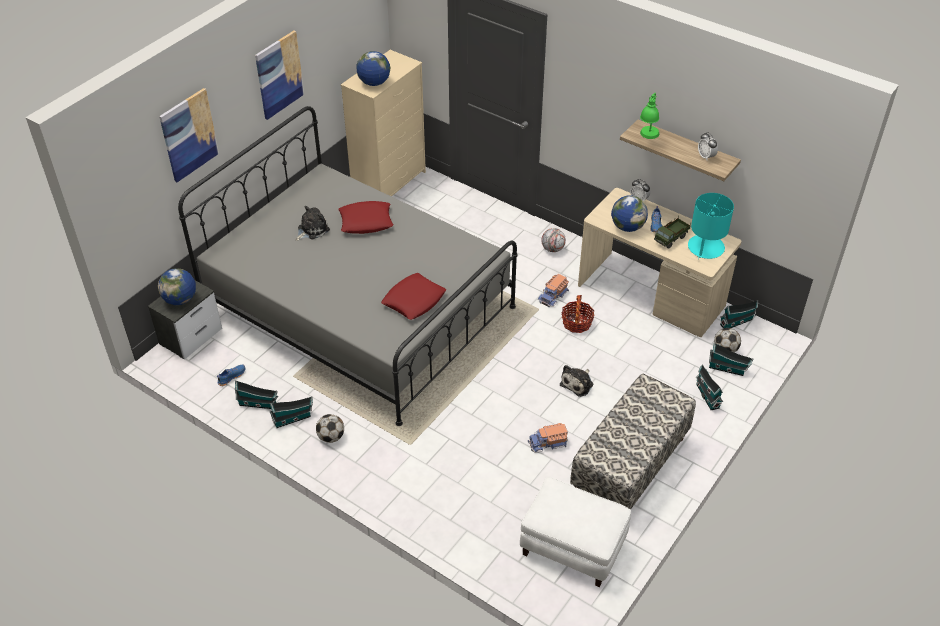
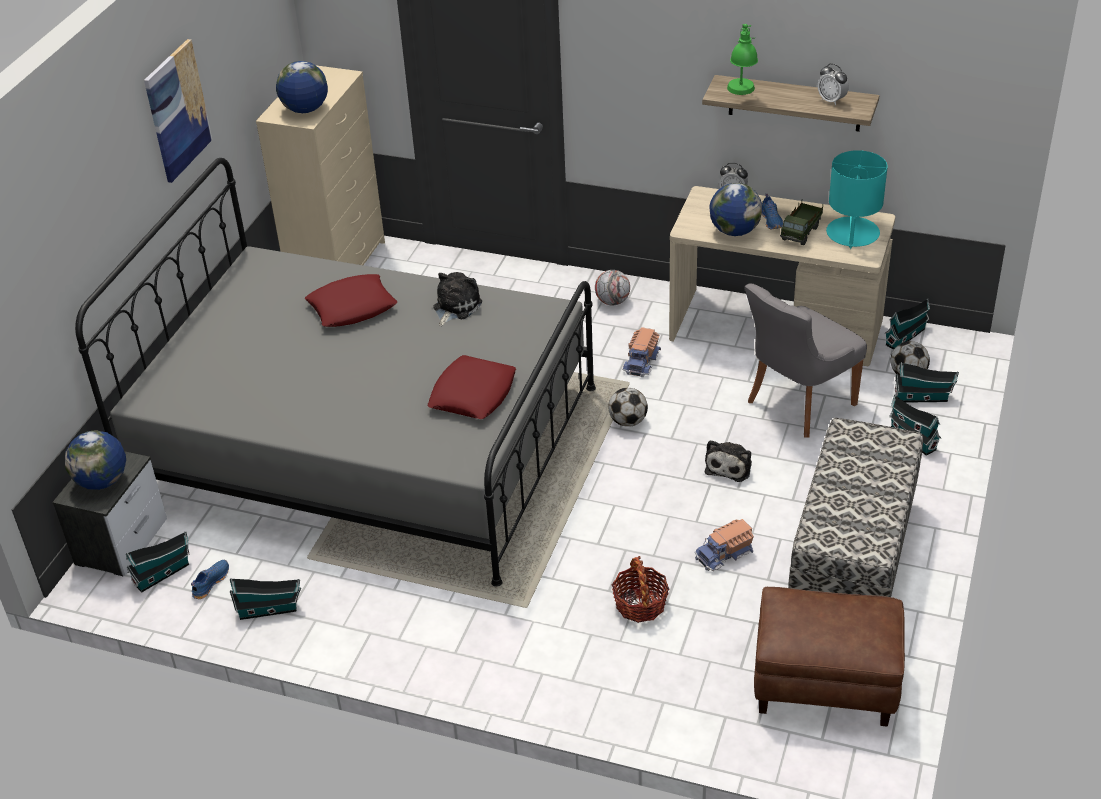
camera: 15 degrees left, 5 degrees down
(189, 135) = (74, 214): picture -> none
(293, 418) = (333, 616): toy house -> toy house (163, 573)
(311, 229) = (274, 335): plush toy -> plush toy (455, 307)
(331, 437) = (402, 627): football -> football (628, 421)
(572, 547) = (824, 683): white ottoman -> brown ottoman
(576, 323) = (691, 388): basket -> basket (640, 604)
(641, 352) = (797, 404): none -> grey chair

